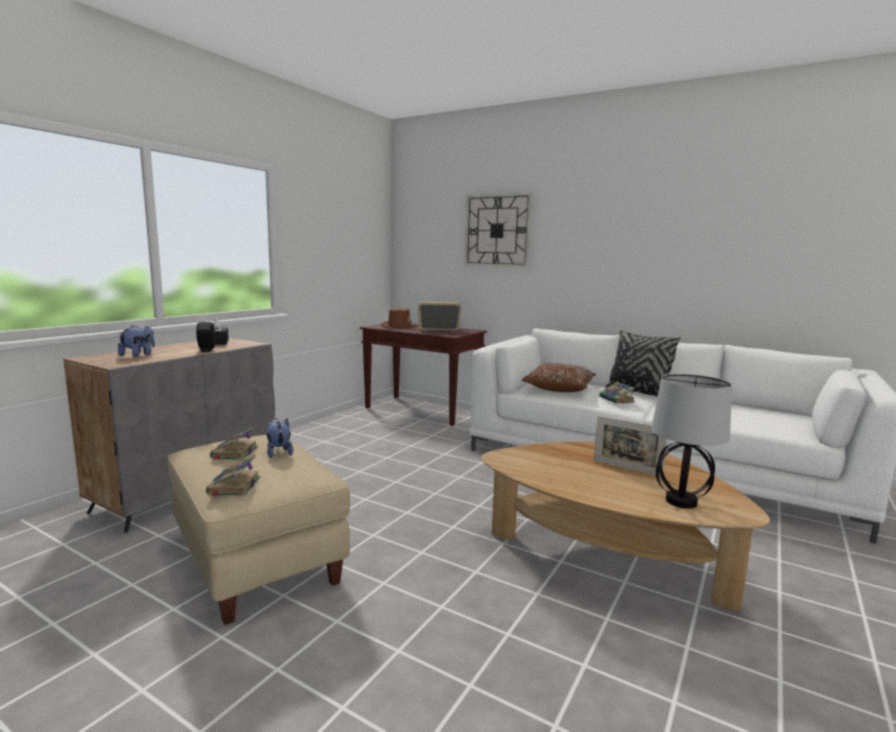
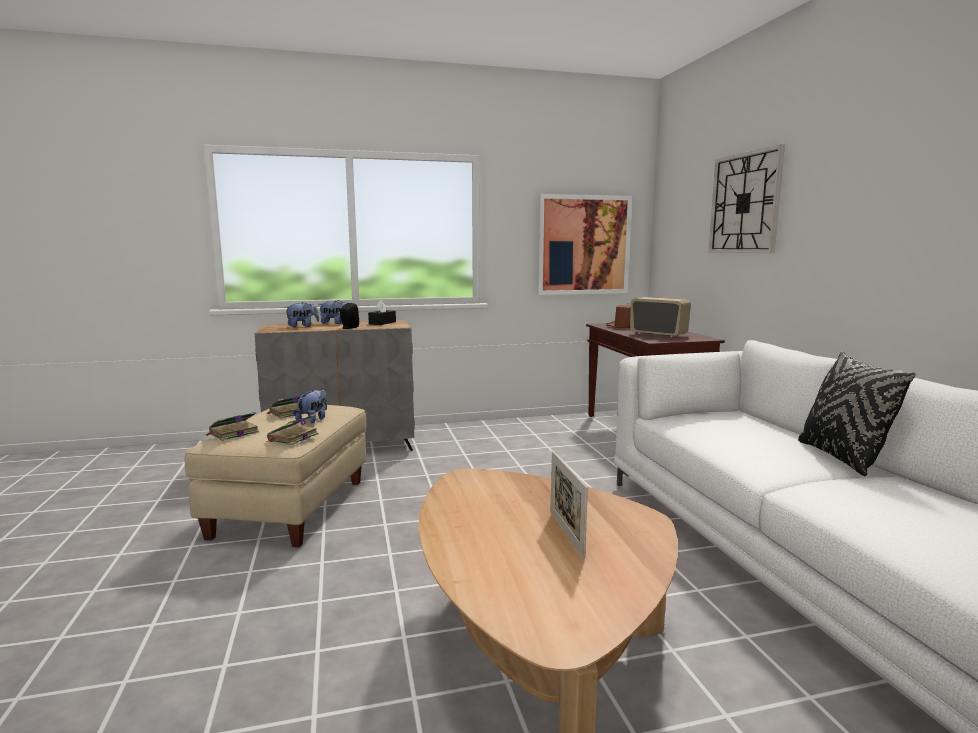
camera: 45 degrees right, 0 degrees up
(163, 347) = (335, 323): none -> plush toy
(351, 257) = (583, 245): none -> picture
(559, 388) = (718, 426): brown pillow -> none
(617, 400) = (764, 456): book -> book (292, 437)
(682, 502) = (521, 591): table lamp -> none

